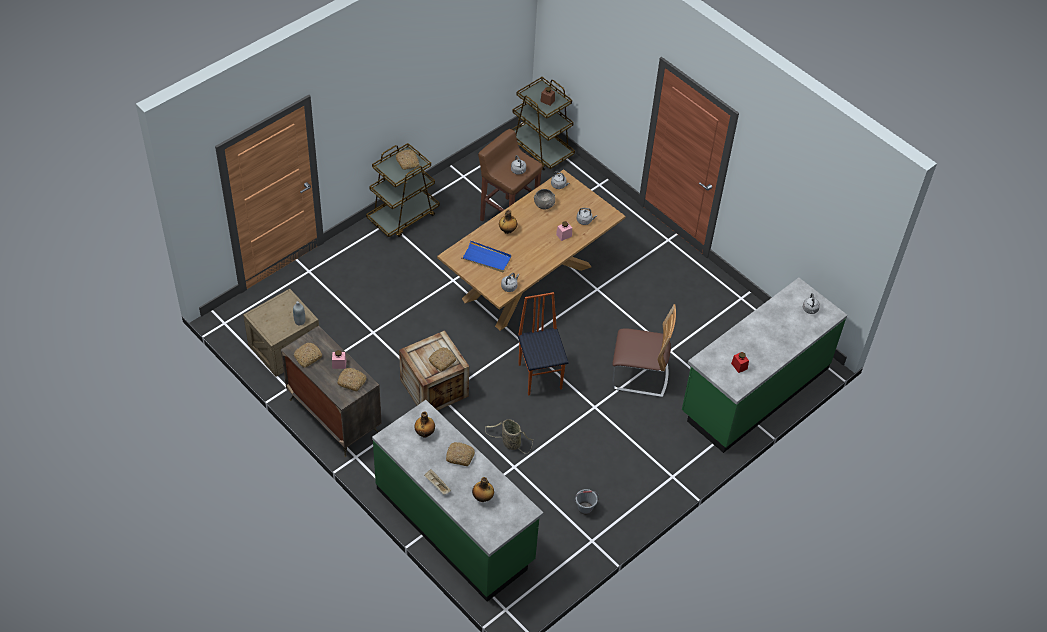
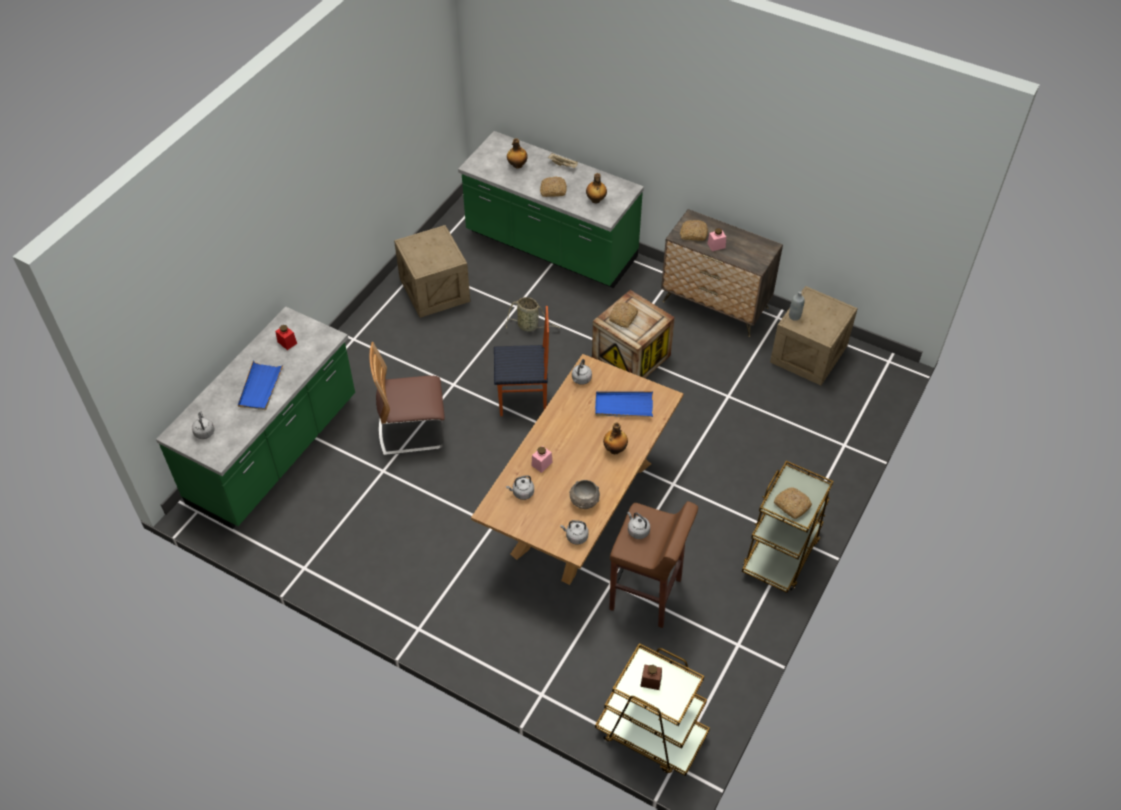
camera: 165 degrees right, 0 degrees up
(308, 357) = (751, 244): bread -> none
(540, 376) = (523, 400): chair -> chair turned 60 degrees counterclockwise
(585, 508) = (434, 289): grey bucket -> crate
(764, 333) = (260, 387): none -> blue tray

